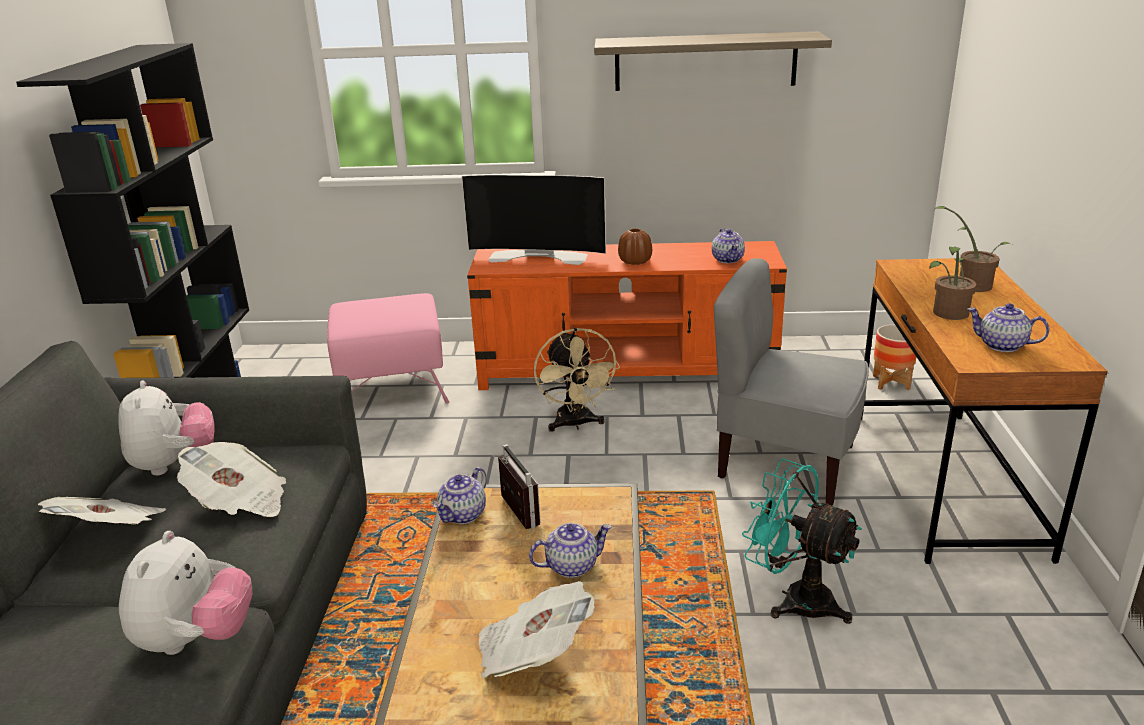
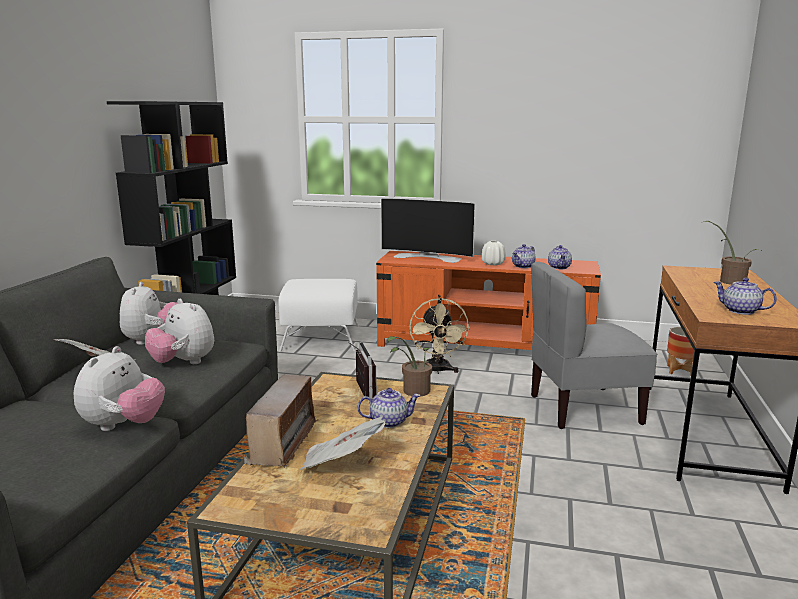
camera: 10 degrees right, 10 degrees down
(240, 502) = (183, 363): newspaper -> plush toy
(393, 385) = (321, 338): pink ottoman -> white ottoman
(439, 626) = (283, 442): none -> radio
(463, 515) = (326, 387): teapot -> teapot (523, 266)
(635, 261) = (492, 264): brown vase -> white vase
(705, 61) = (554, 134): shelf -> none
(785, 464) = (583, 409): grey chair -> grey chair turned 45 degrees counterclockwise
(795, 598) = (567, 488): turquoise fan -> none
(948, 314) = (705, 293): potted plant -> potted plant (413, 391)

